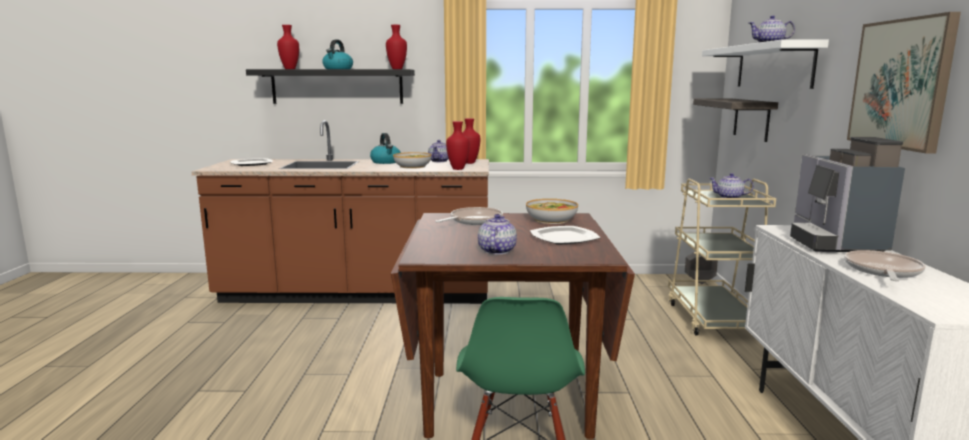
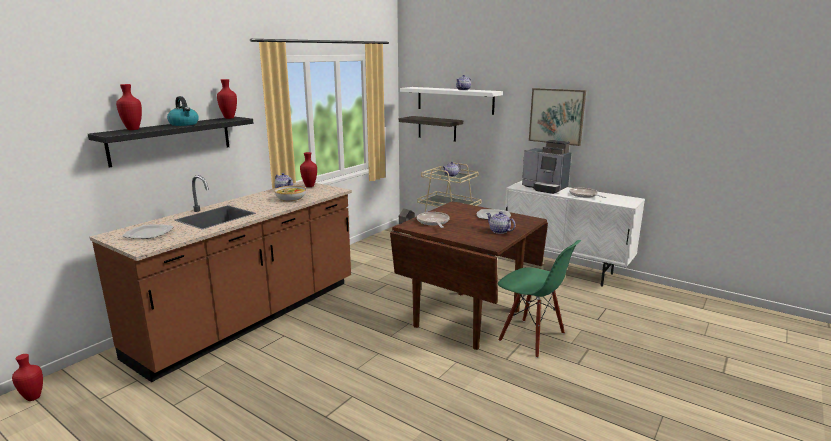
camera: 55 degrees left, 5 degrees up
(386, 162) = (253, 200): kettle -> none
(457, 169) = (327, 193): red vase -> red vase (32, 398)
(551, 220) = (455, 209): bowl -> none

